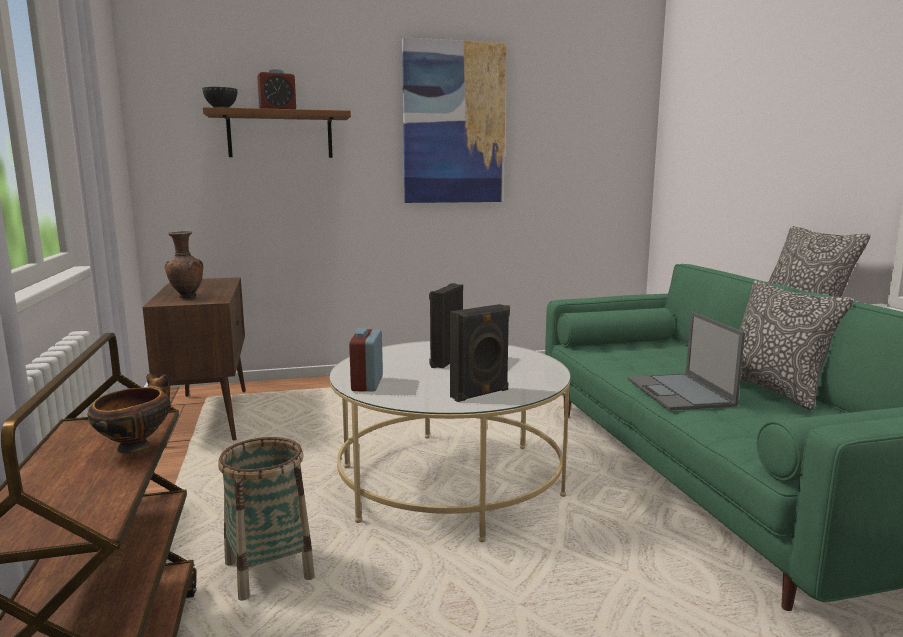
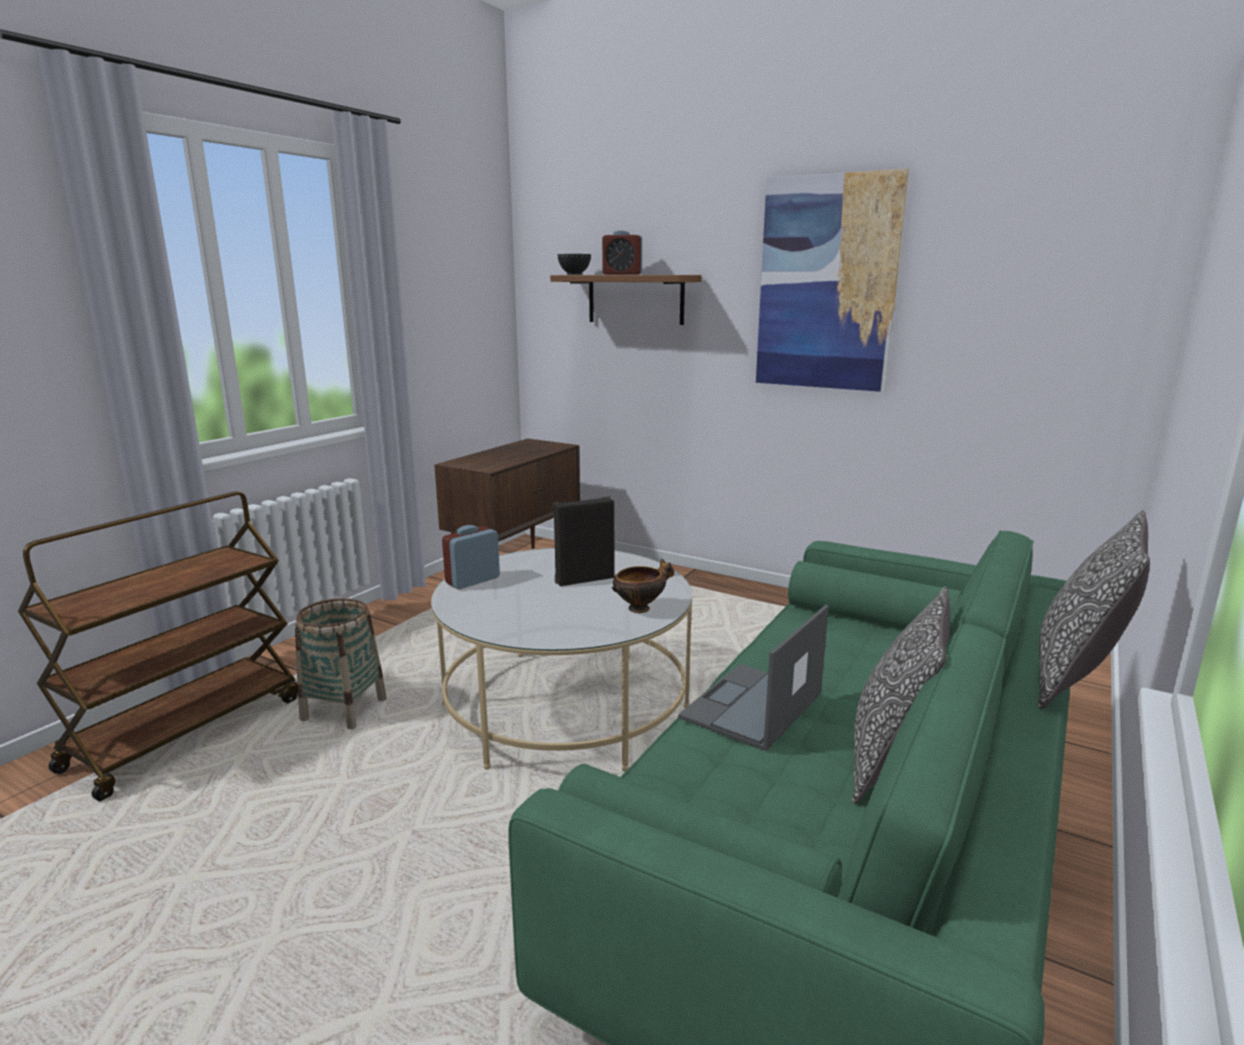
camera: 45 degrees right, 5 degrees up
(136, 446) = (201, 577): bowl -> bowl (641, 608)
(186, 297) = (481, 460): brown vase -> none
(480, 394) = (516, 623): black speaker -> none

